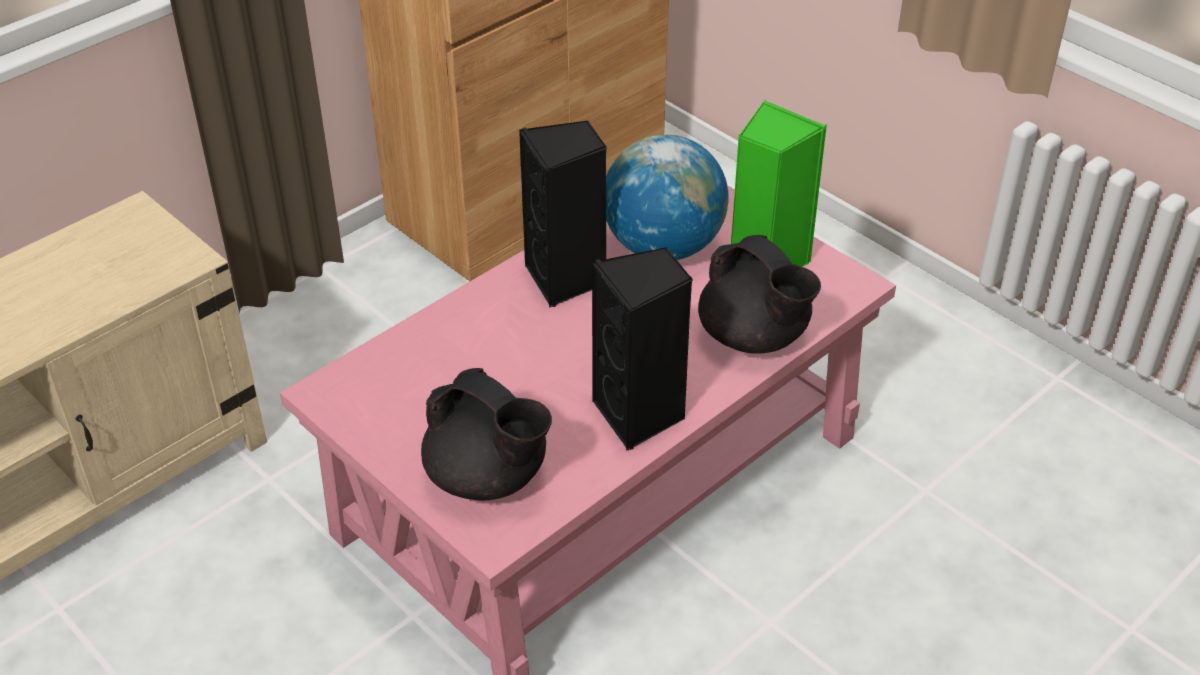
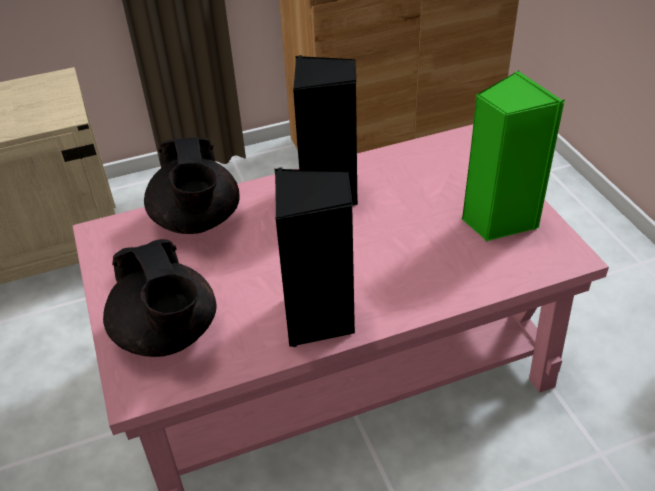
camera: 25 degrees right, 0 degrees up
(663, 246) = (420, 186): globe -> none
(754, 337) = (455, 278): black teapot -> black teapot (197, 221)

